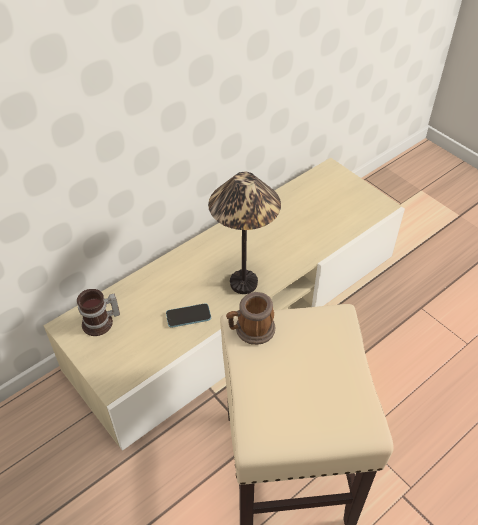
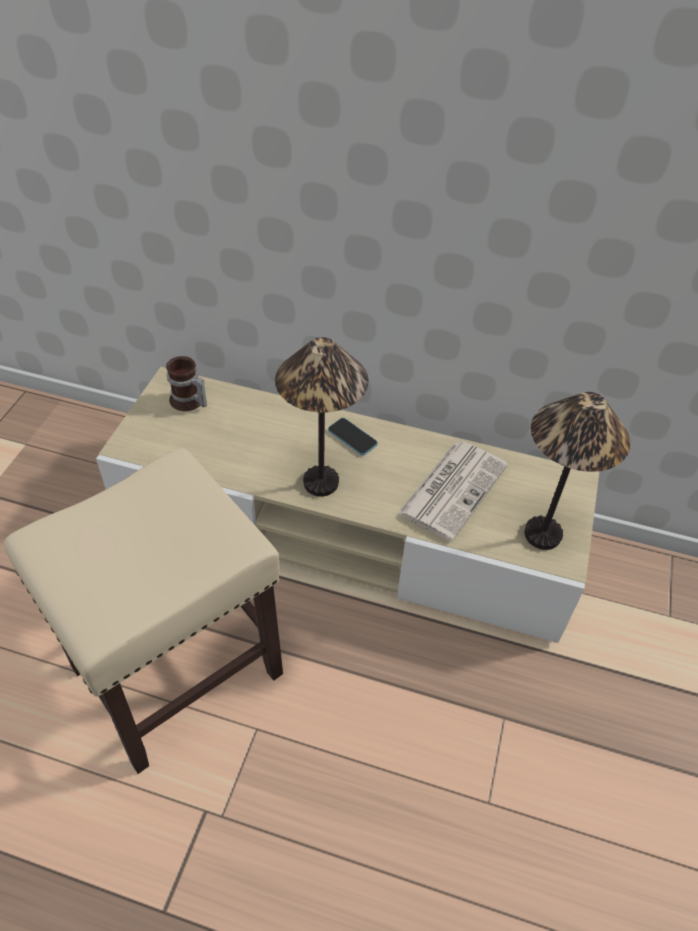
camera: 55 degrees right, 0 degrees up
(188, 316) = (242, 459): phone -> phone (352, 437)
(250, 330) = (172, 476): mug -> none
(297, 223) = (453, 488): none -> newspaper
(359, 204) = (543, 535): none -> table lamp

